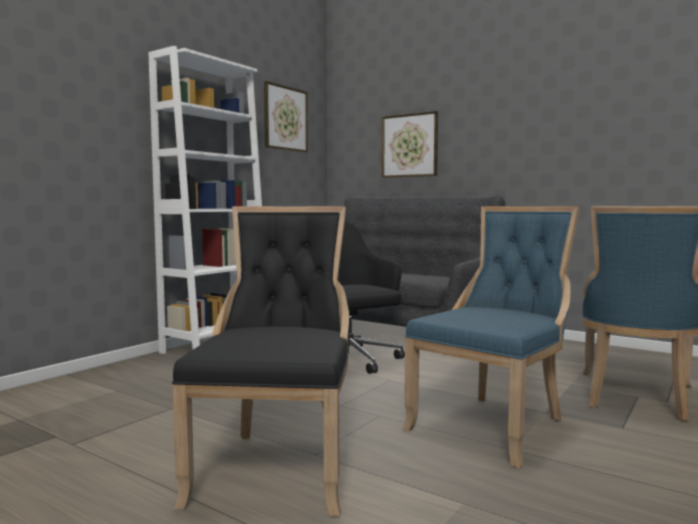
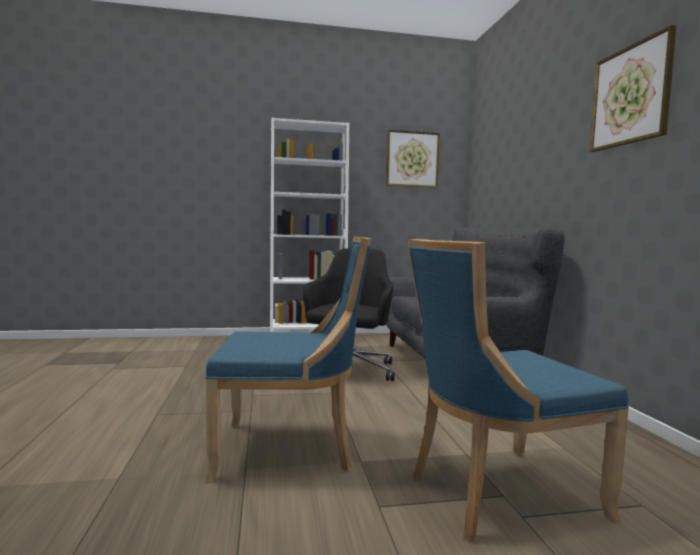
camera: 45 degrees right, 0 degrees up
(277, 466) = (127, 412): black chair -> none
(409, 145) = (513, 175): picture -> picture (630, 95)

